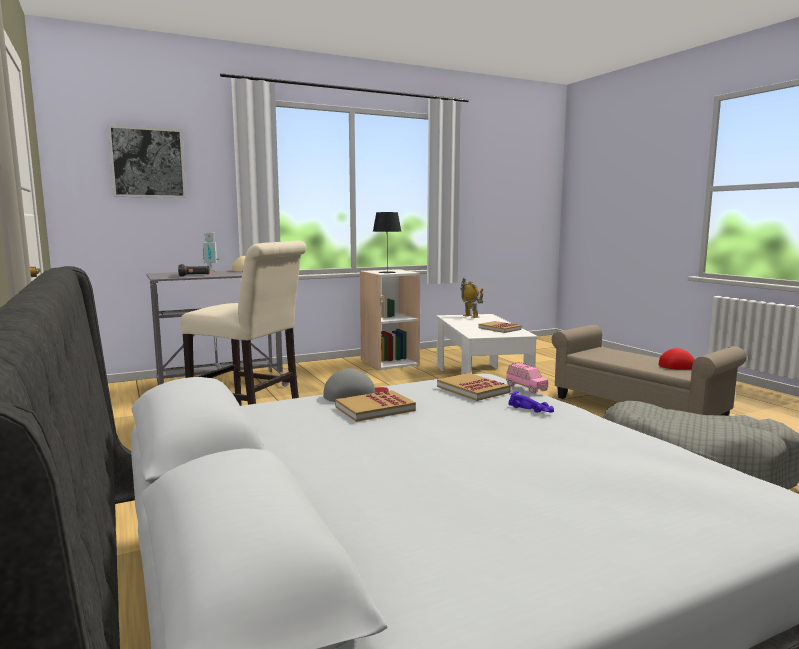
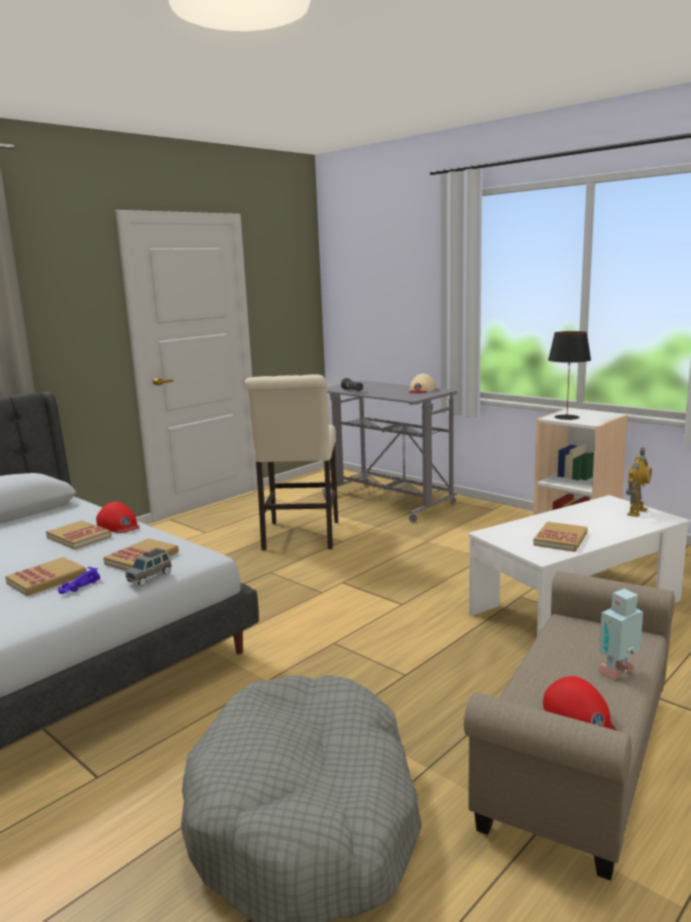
camera: 70 degrees right, 5 degrees up
(148, 162) = (382, 273): picture -> none
(211, 274) = (378, 390): toy robot -> toy robot (618, 672)
(355, 395) = (119, 525): grey cap -> red cap
(500, 420) = (47, 579): none -> book
(526, 388) = (150, 577): pink toy car -> grey toy car

